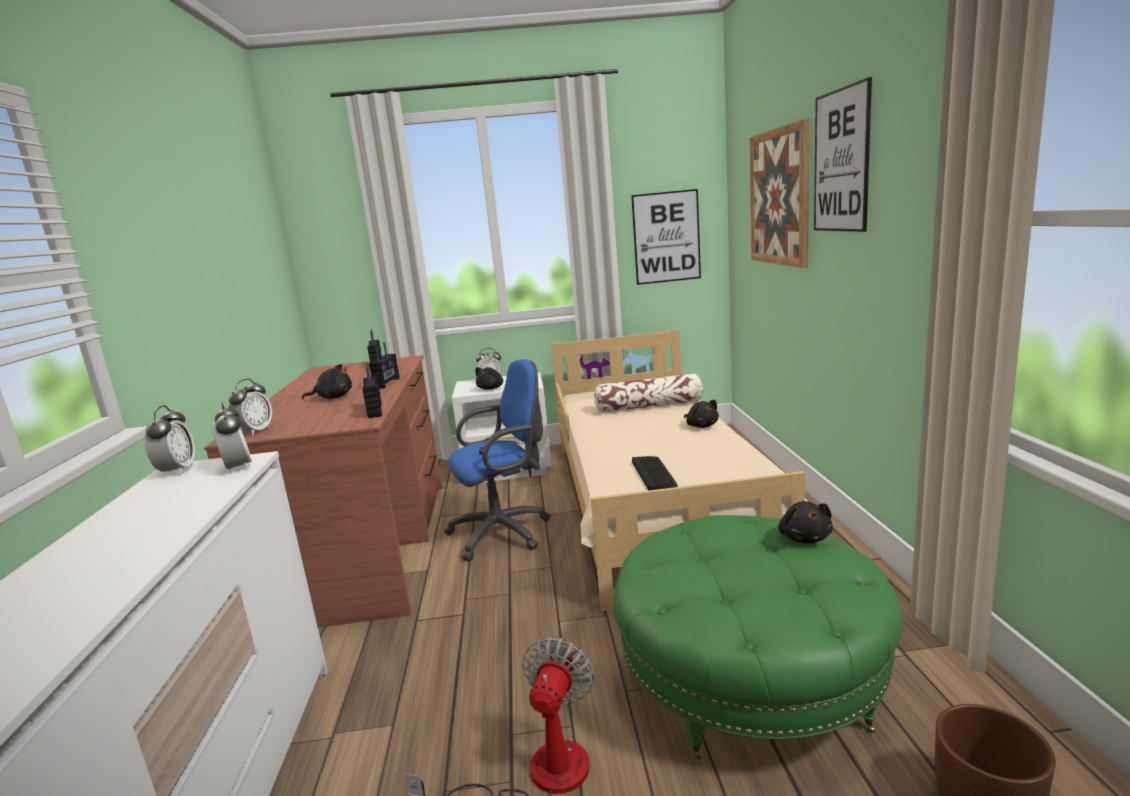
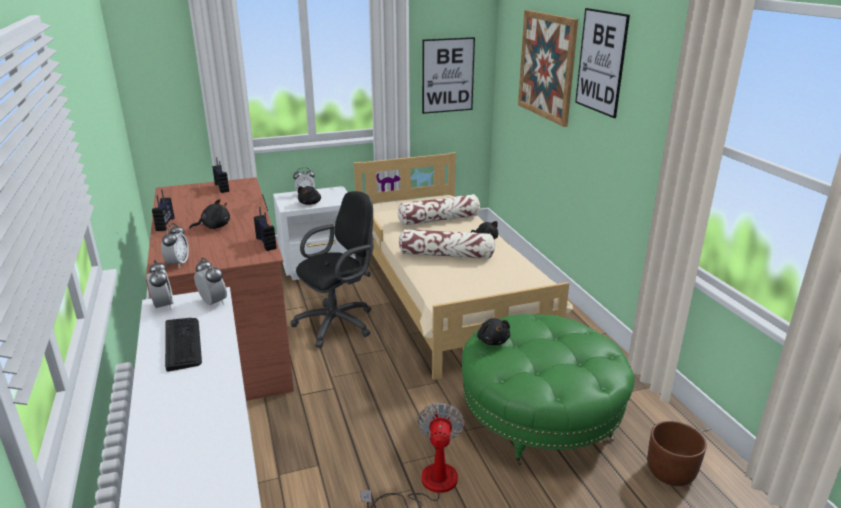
camera: 15 degrees left, 10 degrees up
(387, 383) = (251, 211): radio -> radio (165, 224)
(505, 532) = (339, 323): blue office chair -> black office chair
(642, 442) = (446, 255): none -> pillow
(653, 473) = (464, 282): keyboard -> keyboard (183, 343)
(804, 537) = (575, 330): black plush toy -> black plush toy (493, 340)

